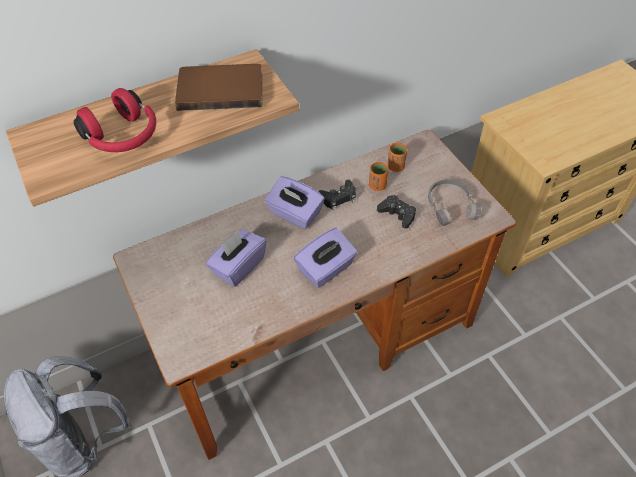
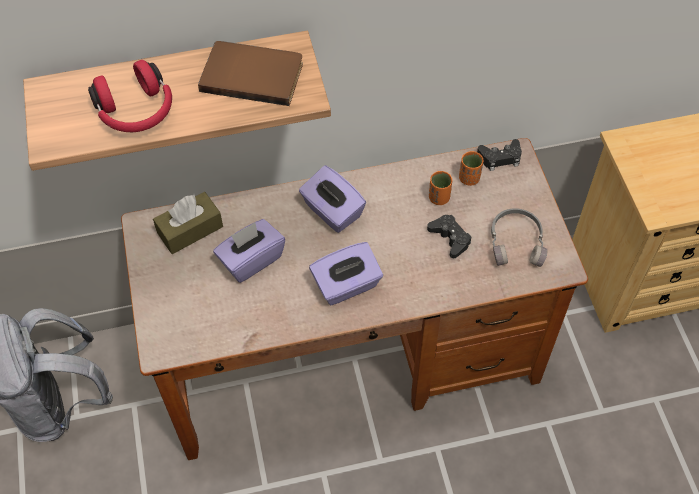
camera: 15 degrees right, 5 degrees up
(177, 254) = (190, 230): none -> brown tissue box
(338, 198) = (388, 203): black game controller -> black game controller (500, 158)

